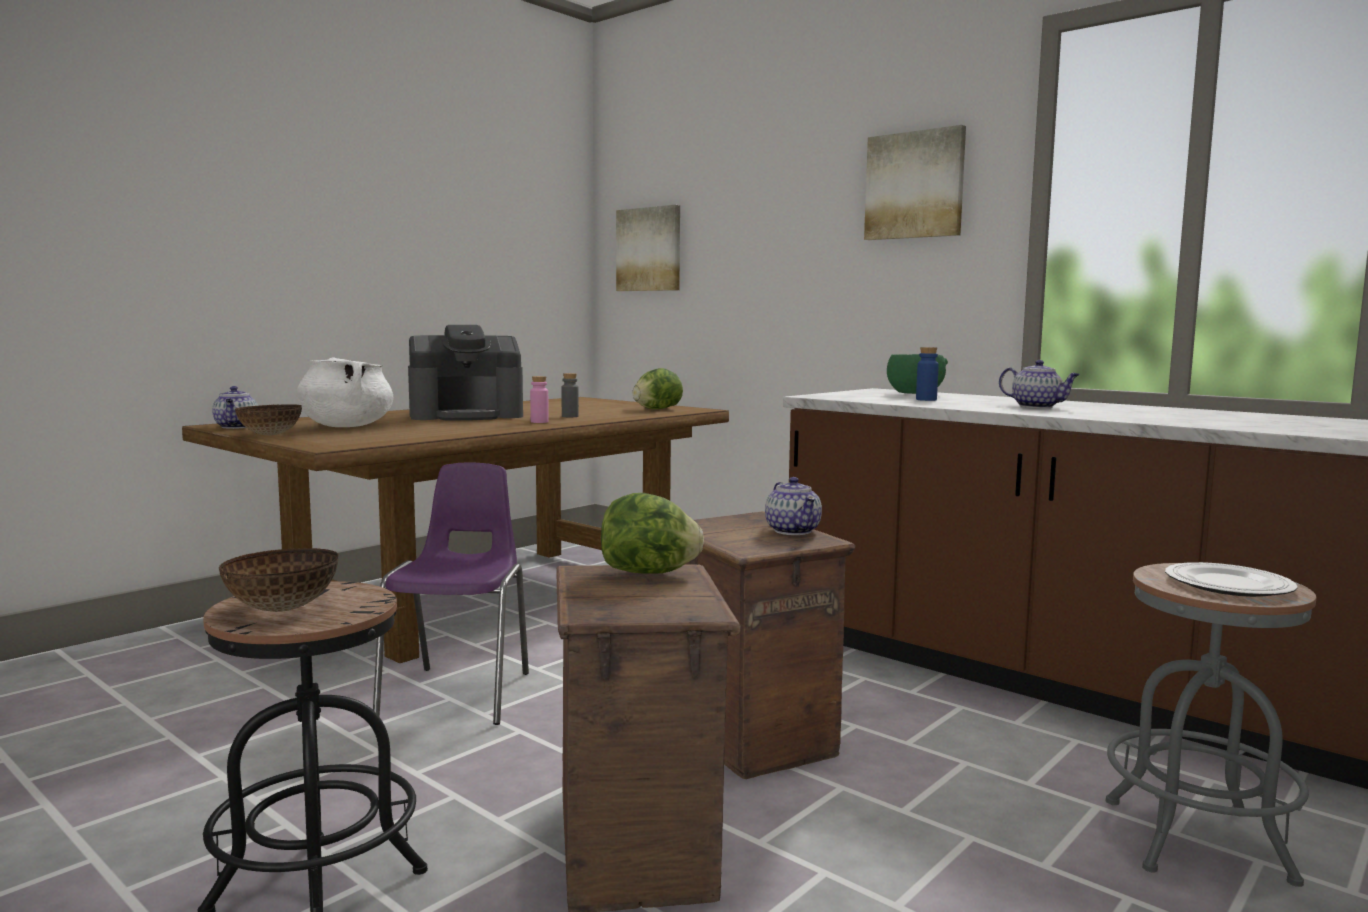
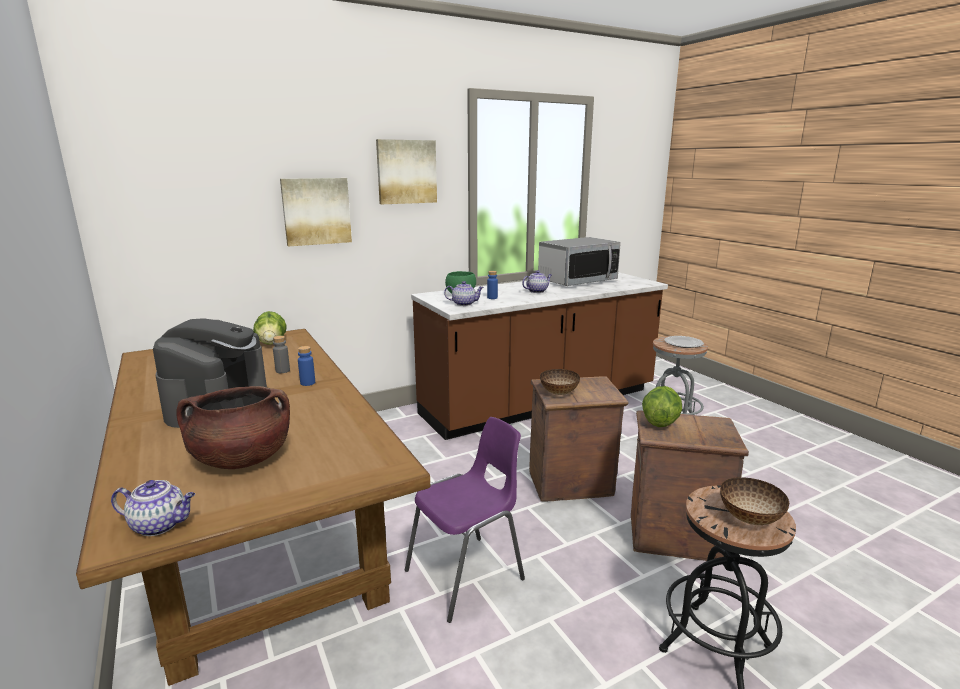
camera: 70 degrees left, 10 degrees up
(270, 435) = (271, 499): bowl -> bowl (558, 393)
(346, 426) = (242, 459): white cooking pot -> brown cooking pot
(460, 693) = (468, 575): purple chair -> purple chair turned 120 degrees clockwise
(539, 422) = (307, 383): pink bottle -> blue bottle
(649, 249) = (166, 209): picture -> picture (316, 211)
(793, 531) = (580, 381): teapot -> teapot (463, 304)
(1214, 414) = (577, 281): none -> microwave

